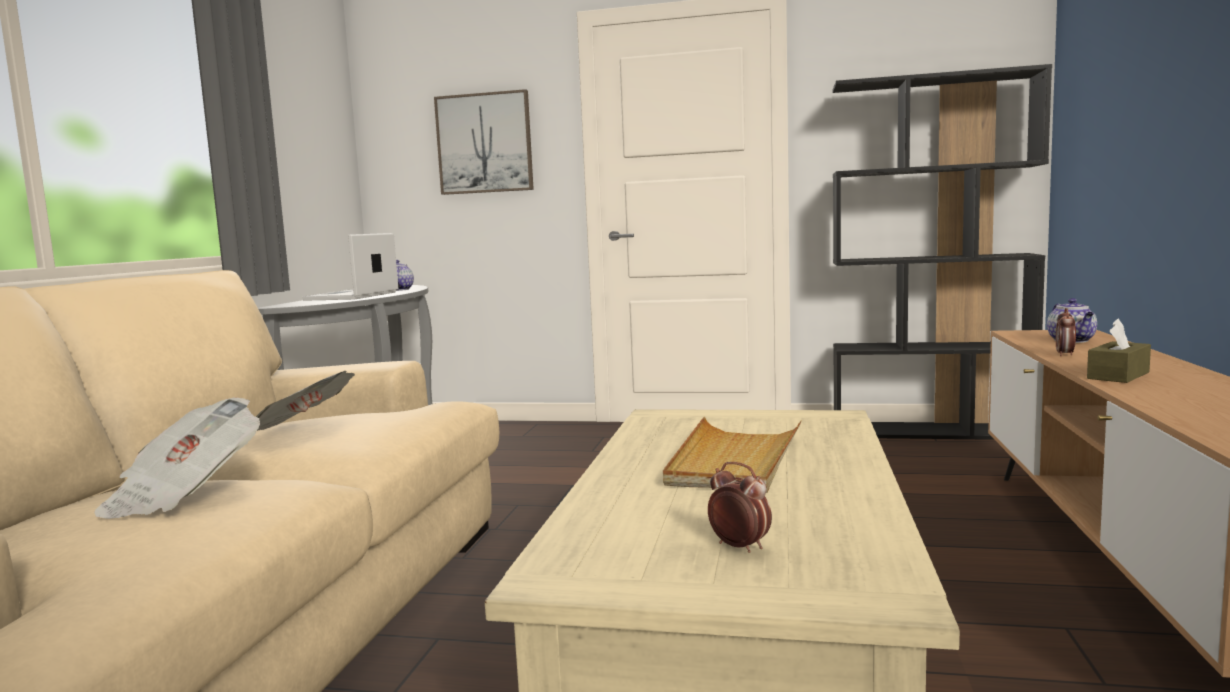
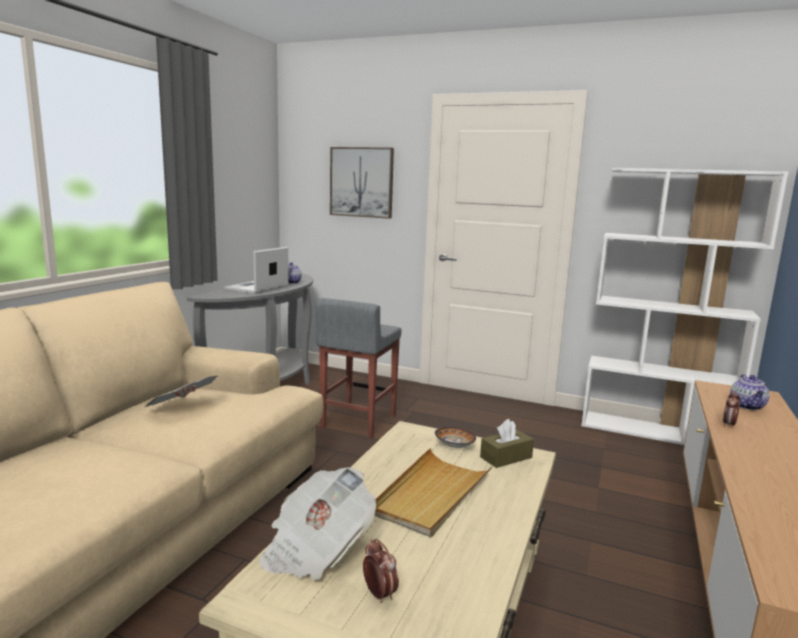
camera: 10 degrees right, 5 degrees up
(184, 496) = (83, 466): newspaper -> newspaper (316, 548)
(530, 470) = (358, 421): none -> grey stool
(728, 419) = (454, 445): none -> bowl
(931, 431) = (655, 431): black bookcase -> white bookcase
(1118, 375) = (750, 462): brown tissue box -> brown tissue box (506, 457)

